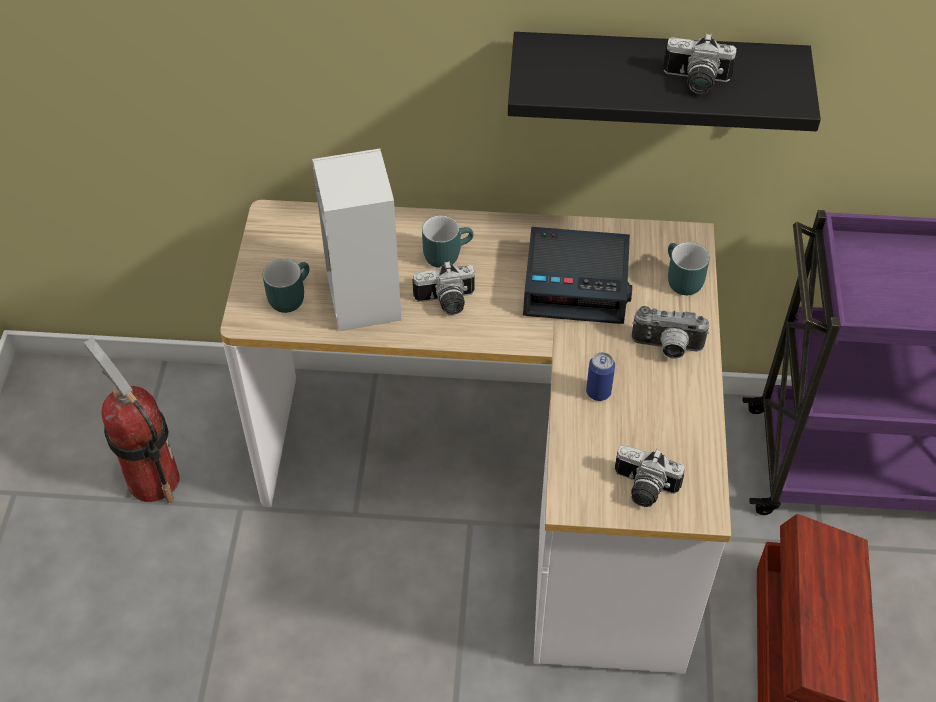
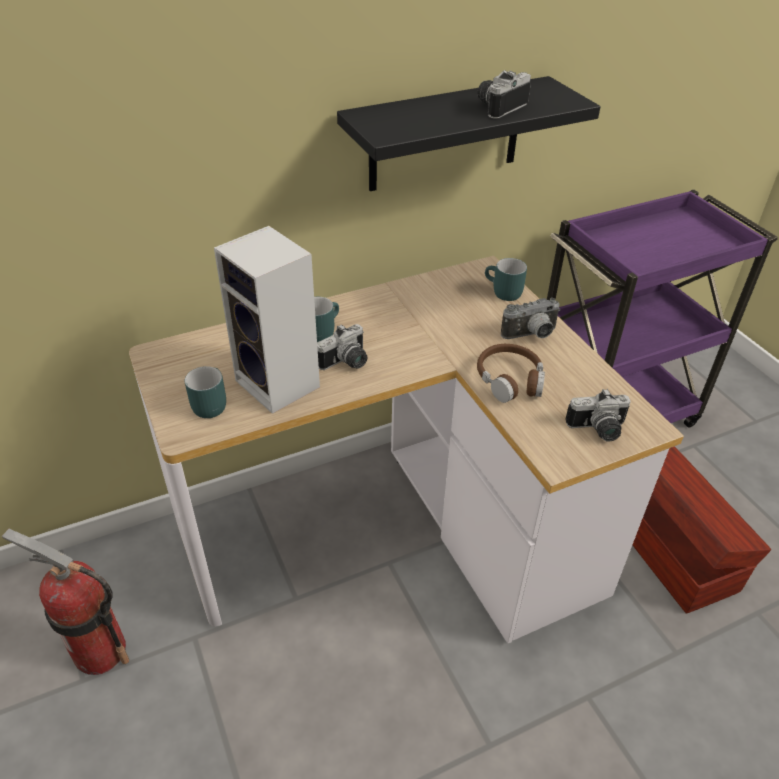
camera: 30 degrees left, 10 degrees down
(577, 284) = (434, 318): alarm clock -> none
(598, 392) = (510, 380): can -> brown headphones
(695, 82) = (498, 106): camera -> camera turned 150 degrees clockwise

